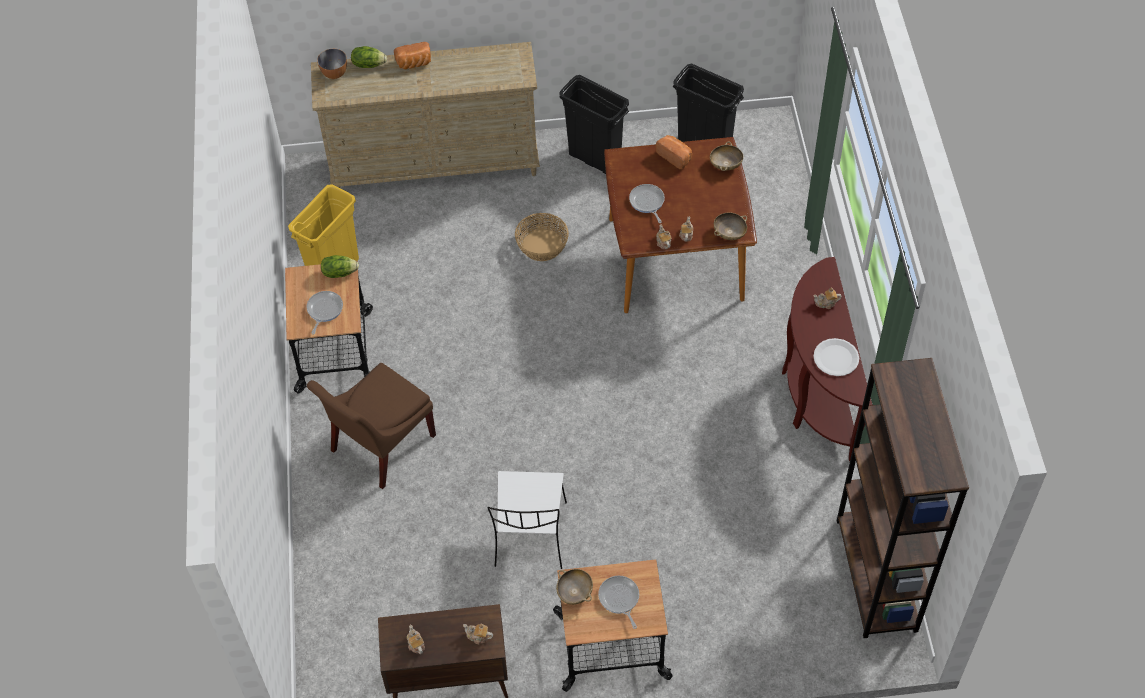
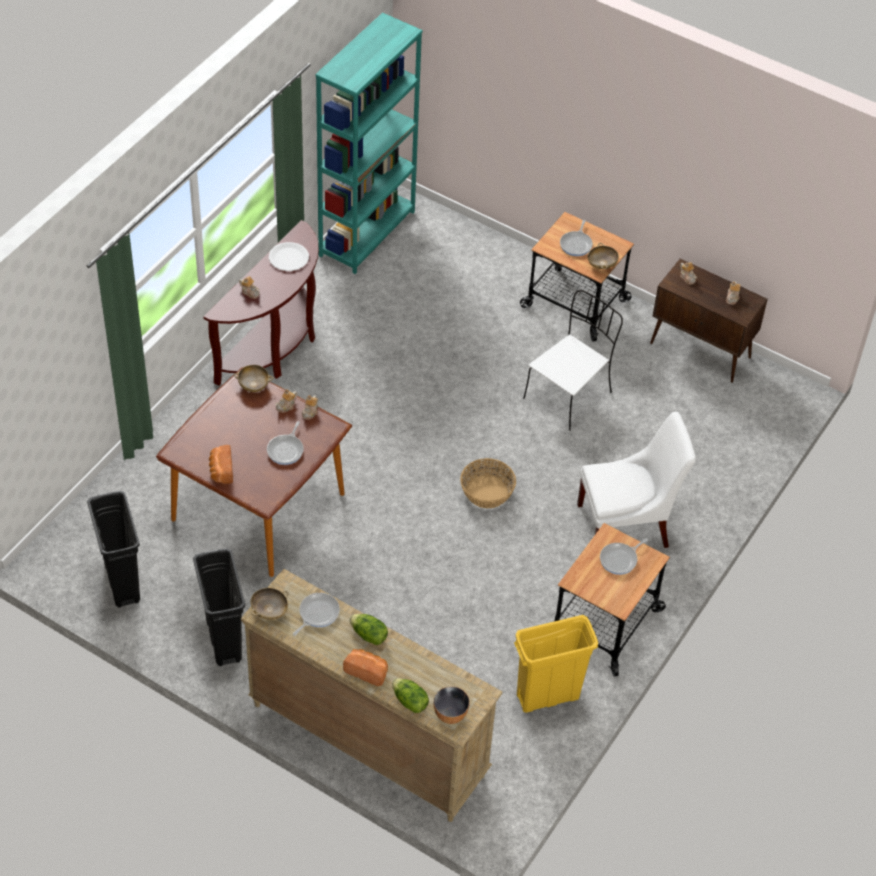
camera: 145 degrees left, 5 degrees down
(339, 272) = (581, 583): lettuce -> lettuce (368, 635)
(379, 446) = (627, 525): brown chair -> white chair
(483, 74) = (317, 614): none -> frying pan
(542, 245) = (350, 594): basket -> basket (486, 492)
(725, 164) = (191, 437): beige bowl -> beige bowl (269, 611)
(876, 575) = (367, 233): brown bookcase -> turquoise bookcase

